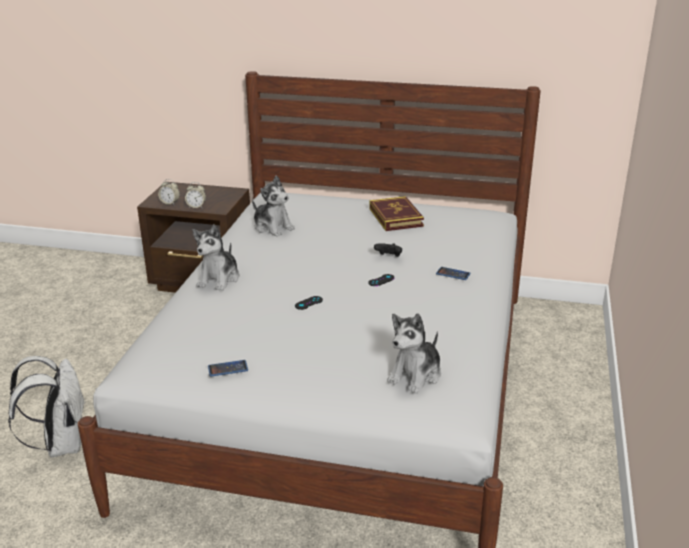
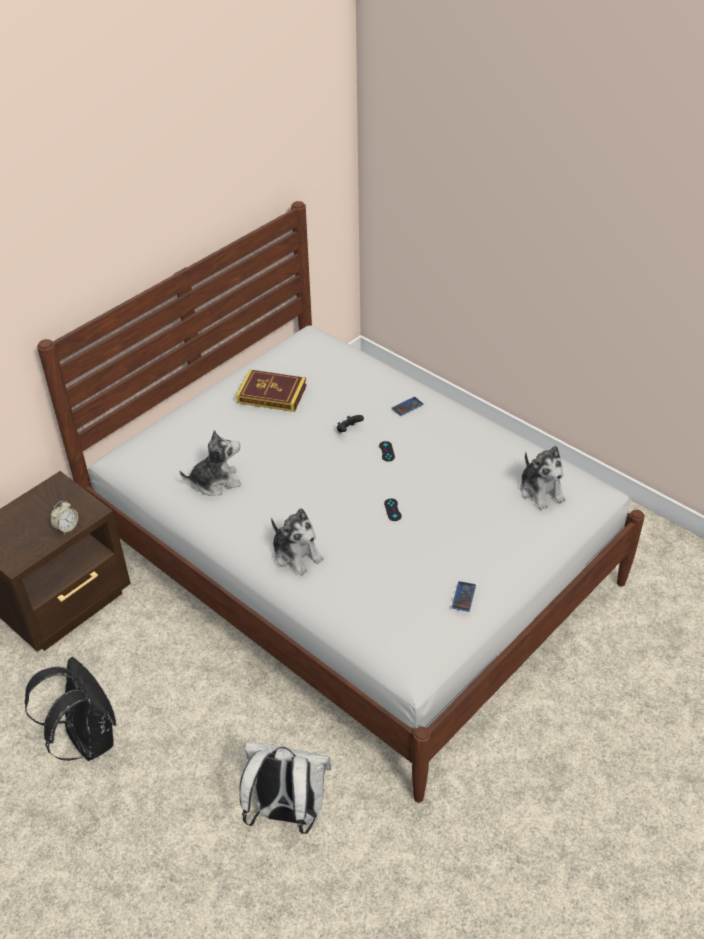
camera: 60 degrees left, 15 degrees up
(90, 333) = (87, 740): none -> black backpack
(170, 203) = (33, 547): alarm clock -> none

